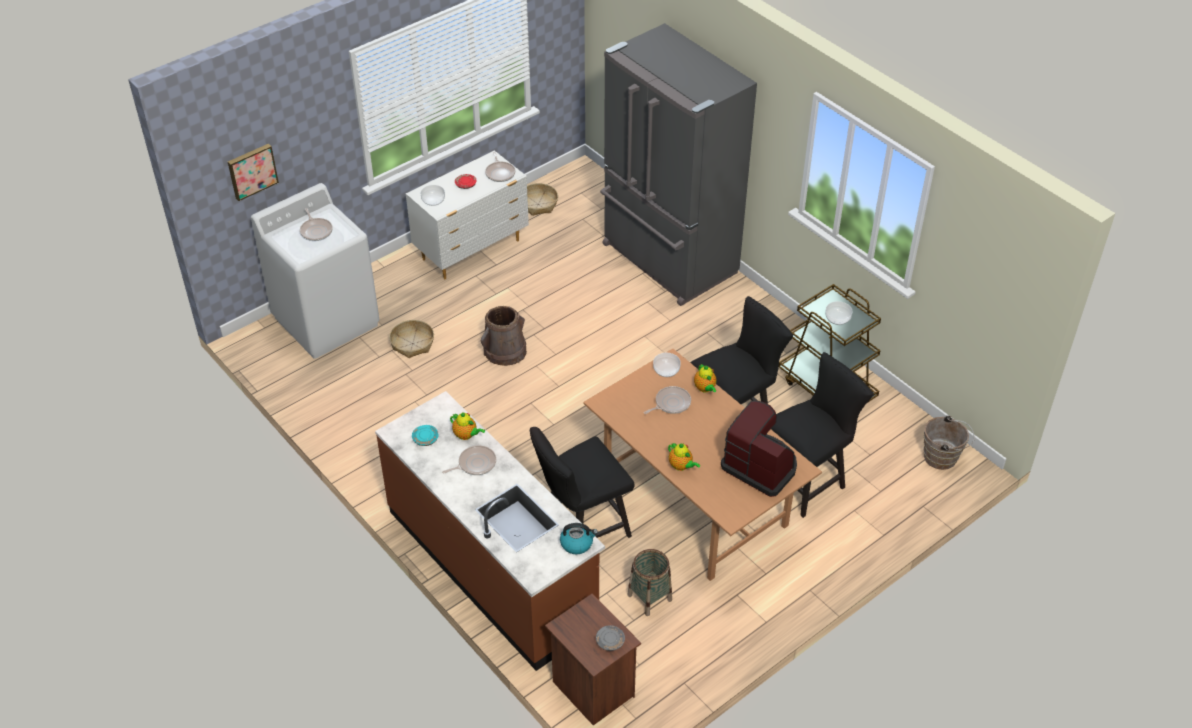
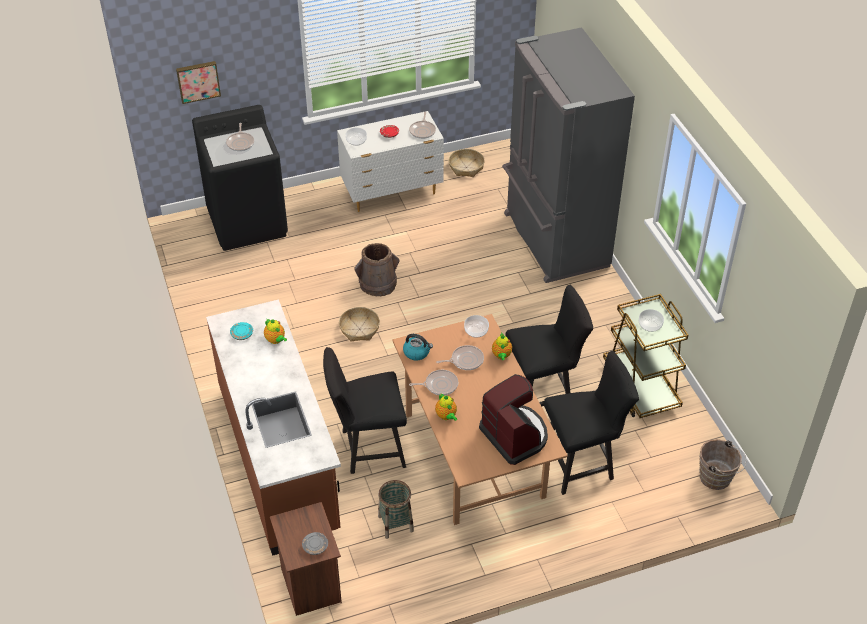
camera: 20 degrees right, 0 degrees up
(327, 321) = (248, 222): white washing machine -> black washing machine
(412, 344) = (306, 258): basket -> basket (359, 329)
(475, 464) = (270, 365): frying pan -> frying pan (439, 385)
(577, 543) = (318, 455): kettle -> kettle (417, 352)

